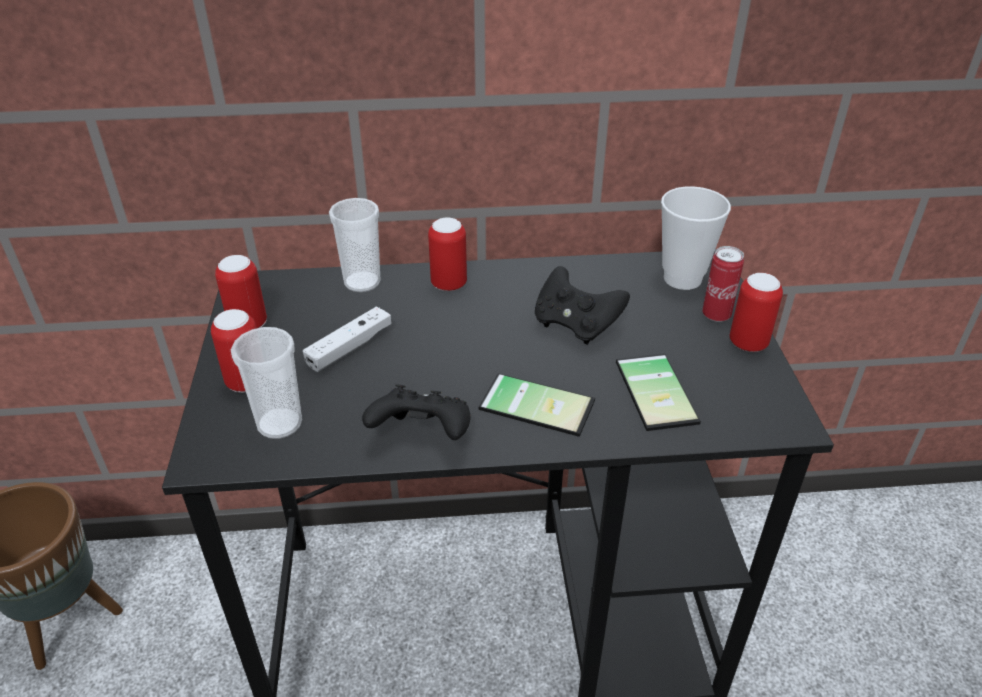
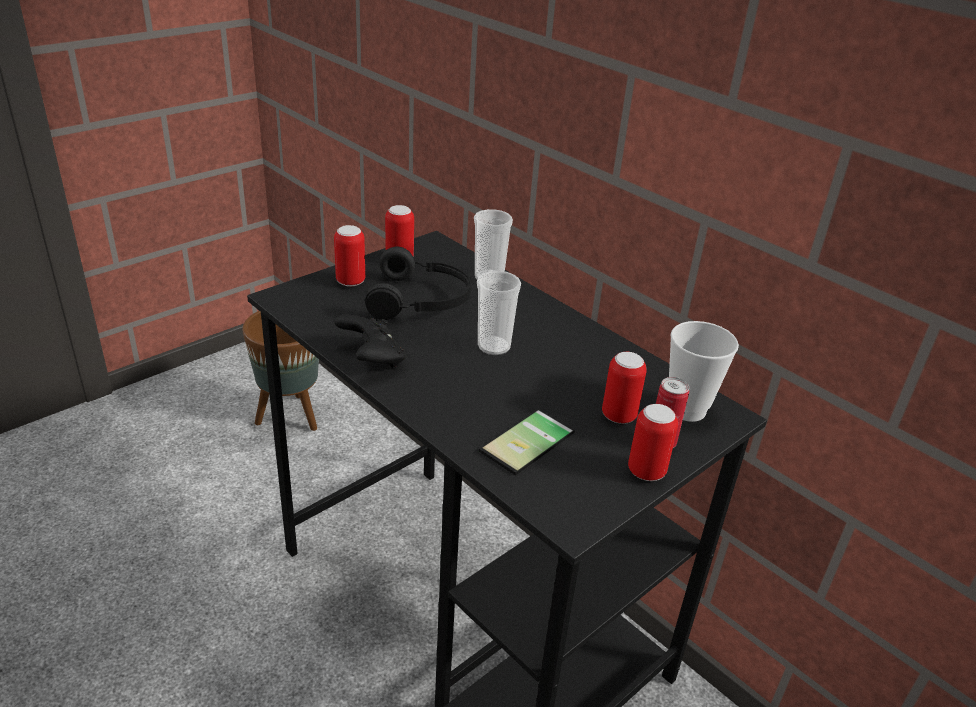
camera: 50 degrees right, 5 degrees down
(279, 424) = (329, 307): cup -> cup (494, 346)
(349, 347) = (421, 300): white game controller -> black headphones
(449, 284) = (531, 309): can -> can (618, 416)
(539, 401) = (455, 392): phone -> none
(576, 325) = (557, 378): black game controller -> none

